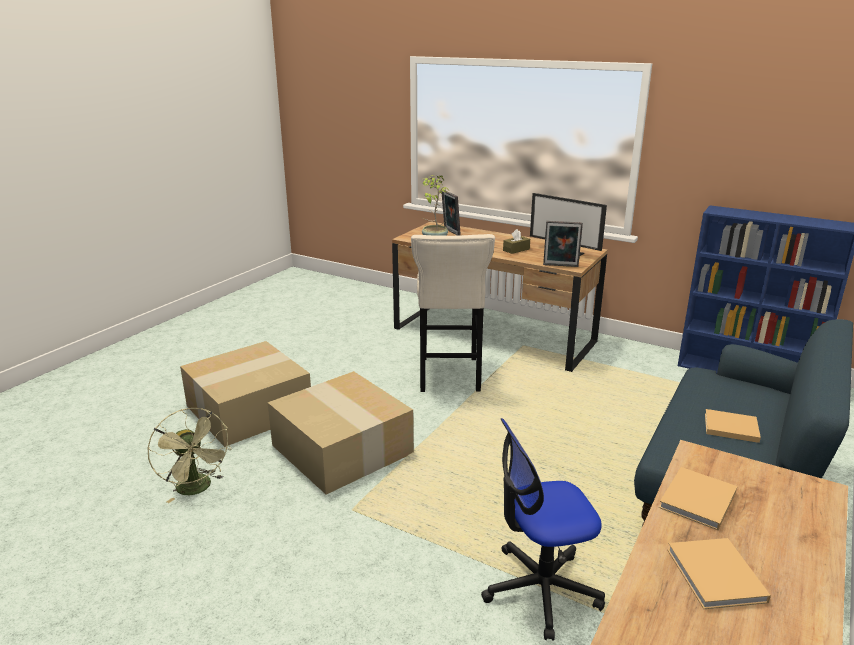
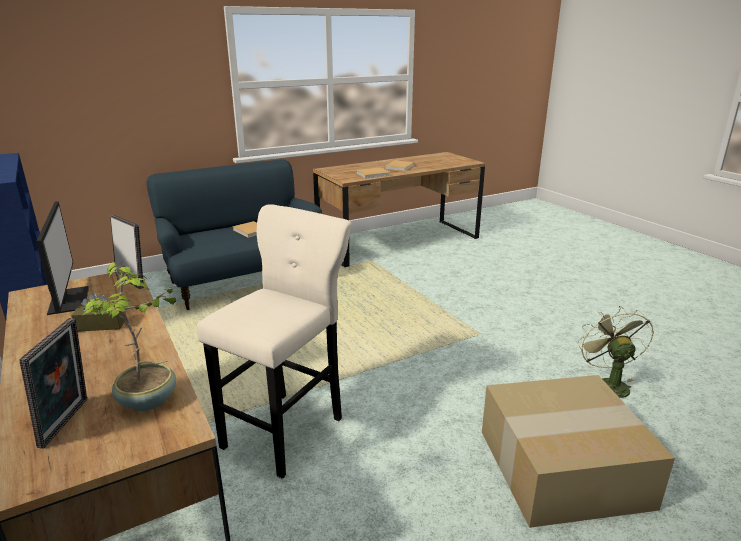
camera: 150 degrees left, 0 degrees up
(344, 449) = (464, 379): cardboard box -> none
(540, 589) = (399, 278): office chair -> none

